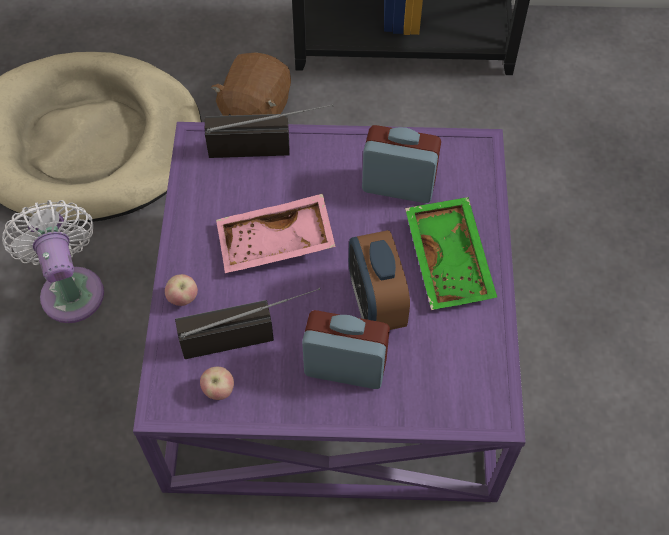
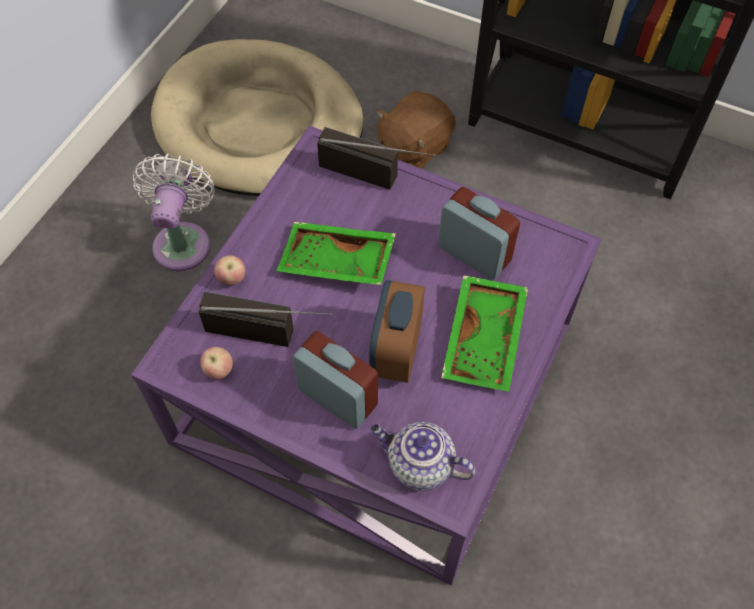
camera: 25 degrees right, 0 degrees up
(276, 244) = (336, 263): pink tray -> green tray
(452, 397) = (419, 465): none -> teapot

